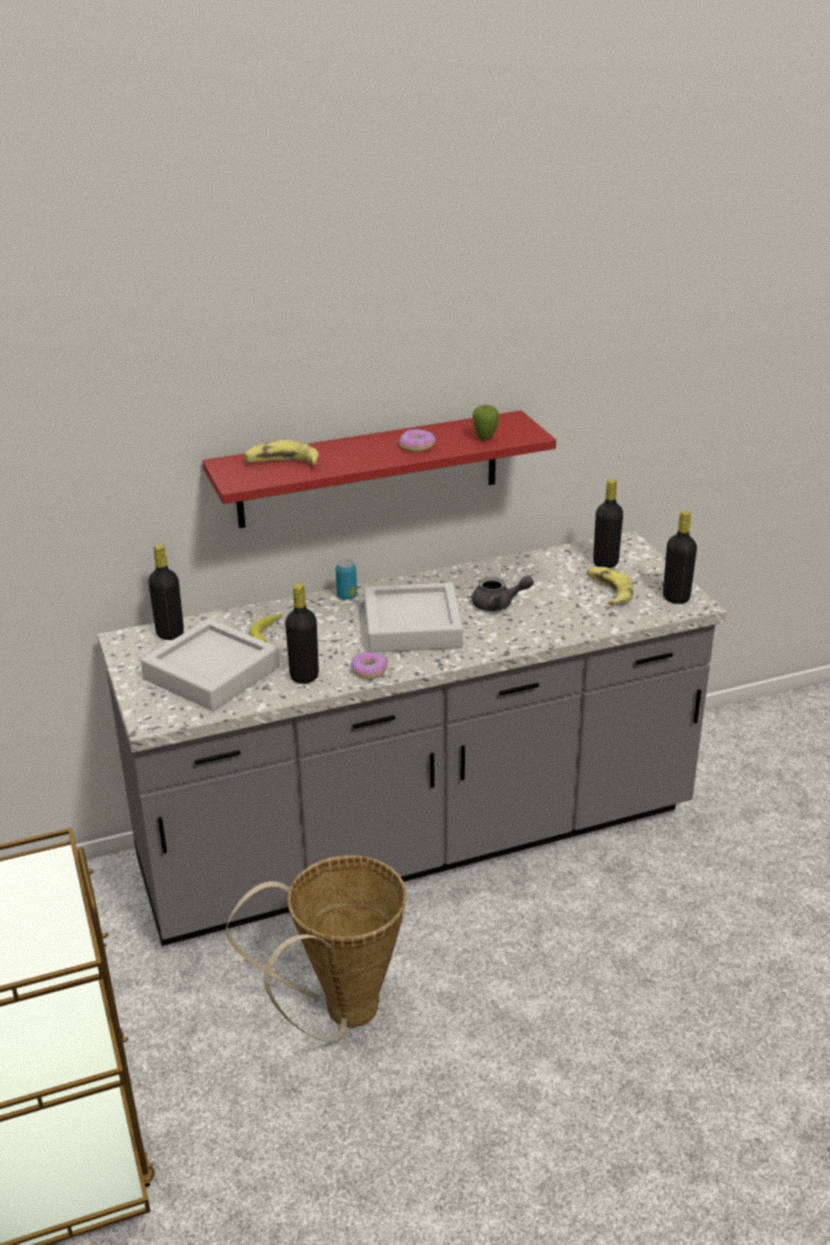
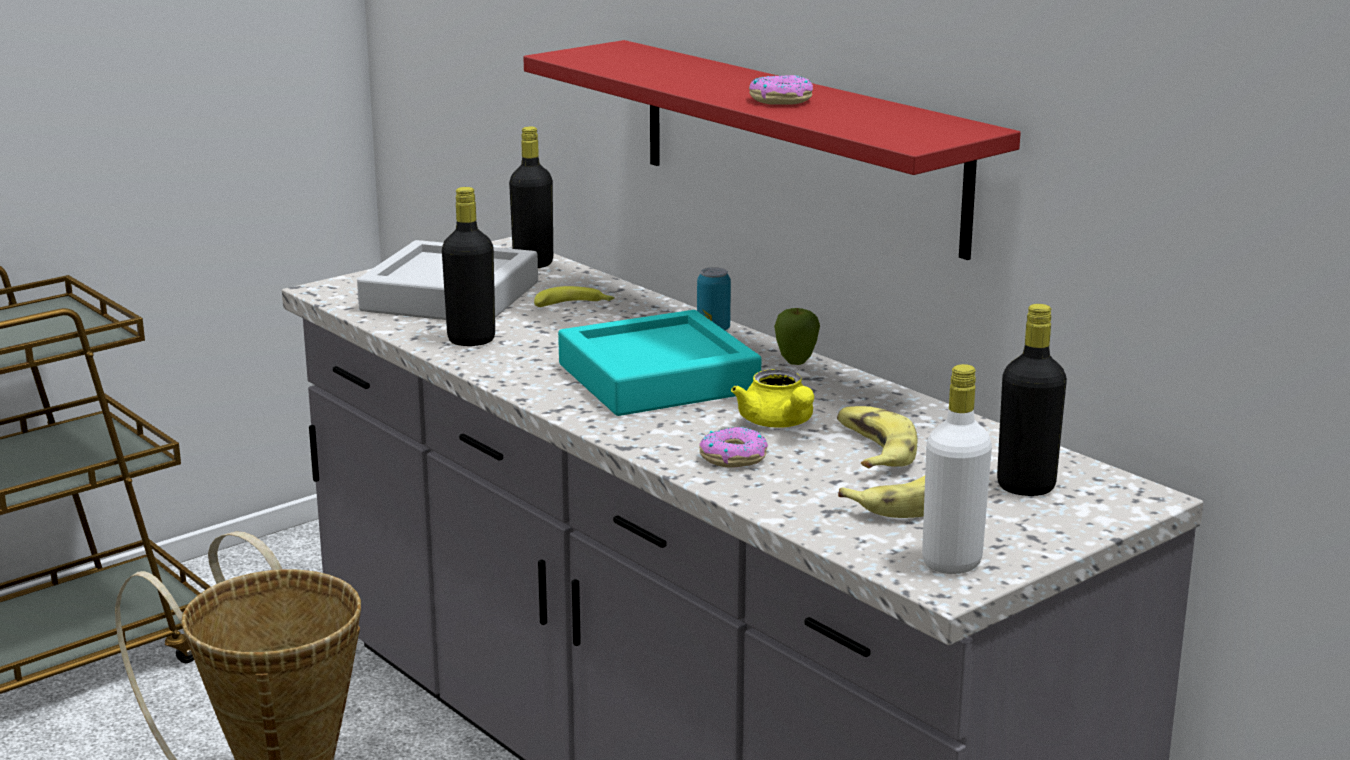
camera: 70 degrees right, 10 degrees down
(282, 464) = (642, 62): banana -> banana (872, 450)
(369, 670) = (511, 371): donut -> donut (733, 457)
(412, 626) = (658, 378): grey tray -> turquoise tray
(485, 439) = (856, 123): apple -> apple (796, 364)
(498, 605) = (778, 423): grey teapot -> yellow teapot
(676, 598) = (951, 562): black bottle -> white bottle

